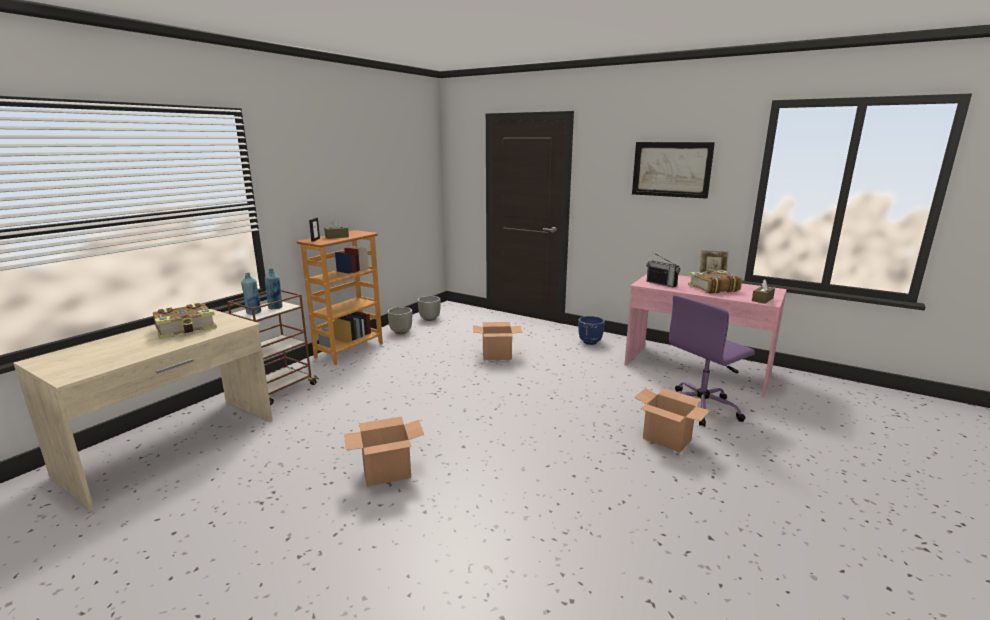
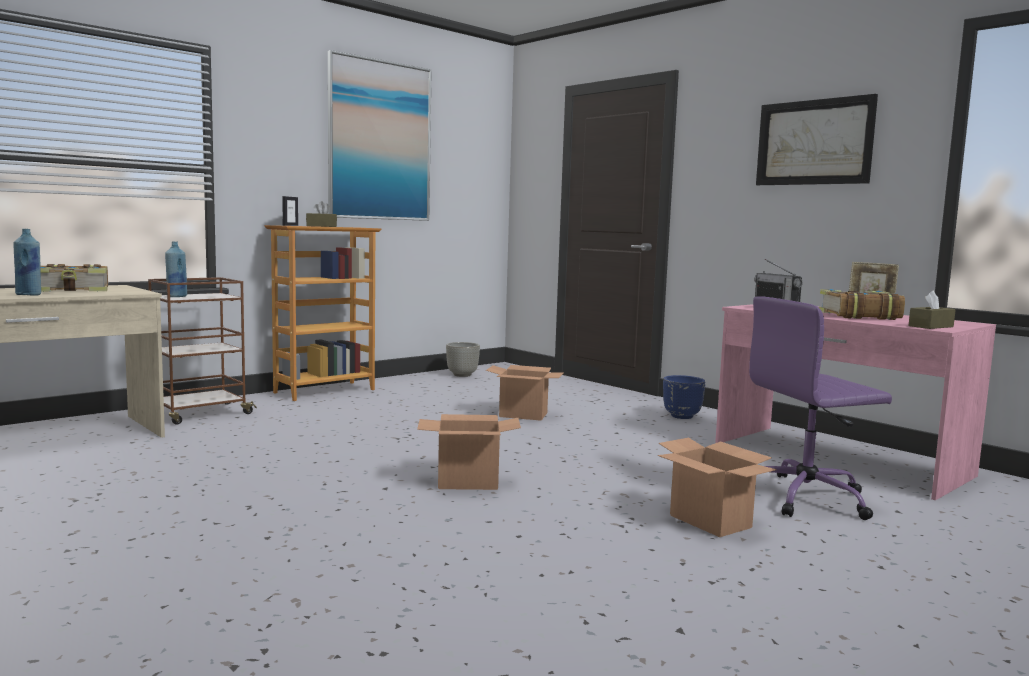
camera: 15 degrees right, 10 degrees down
(276, 308) = (208, 296): blue bottle -> blue bottle (29, 295)
(362, 163) = (380, 141): none -> picture
(386, 473) = (255, 497): cardboard box -> cardboard box (467, 482)
(401, 332) = (410, 382): grey planter -> none

